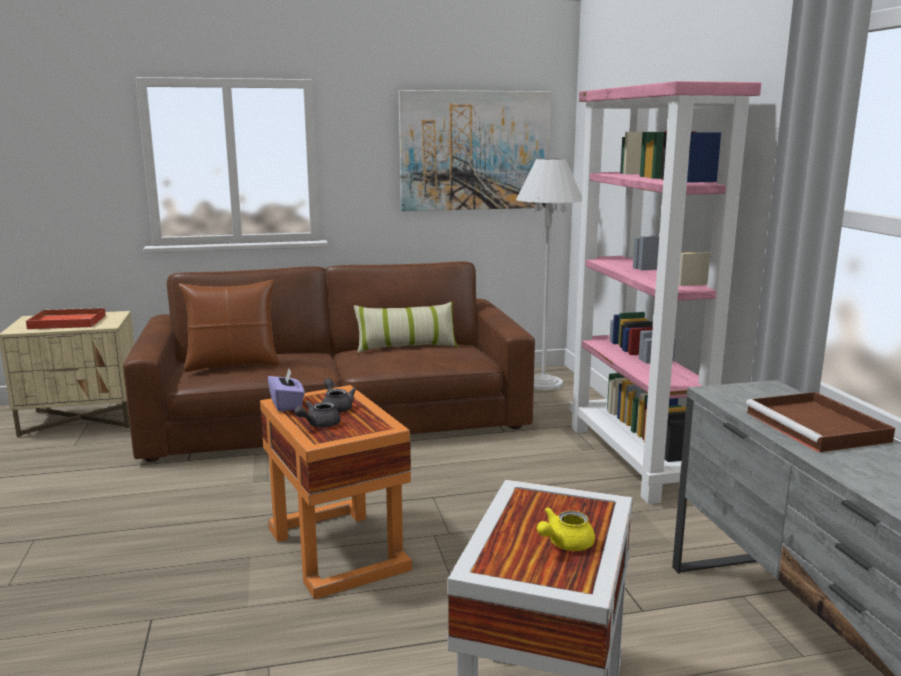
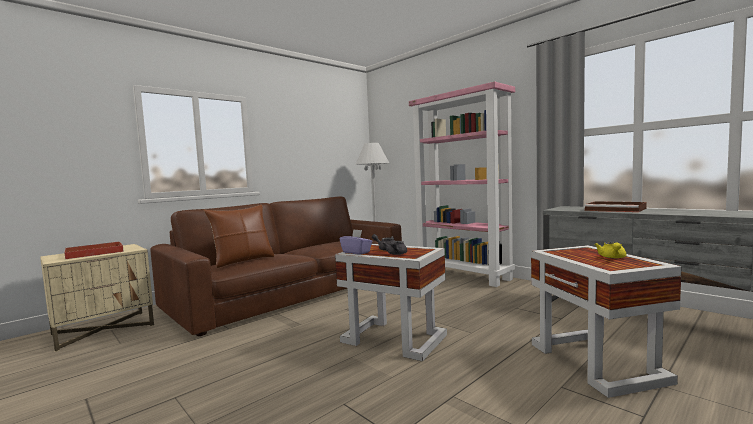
camera: 30 degrees left, 10 degrees down
(336, 547) = (392, 338): orange side table -> white side table
(406, 347) = (325, 243): pillow -> none
(475, 151) = (328, 142): picture -> none

